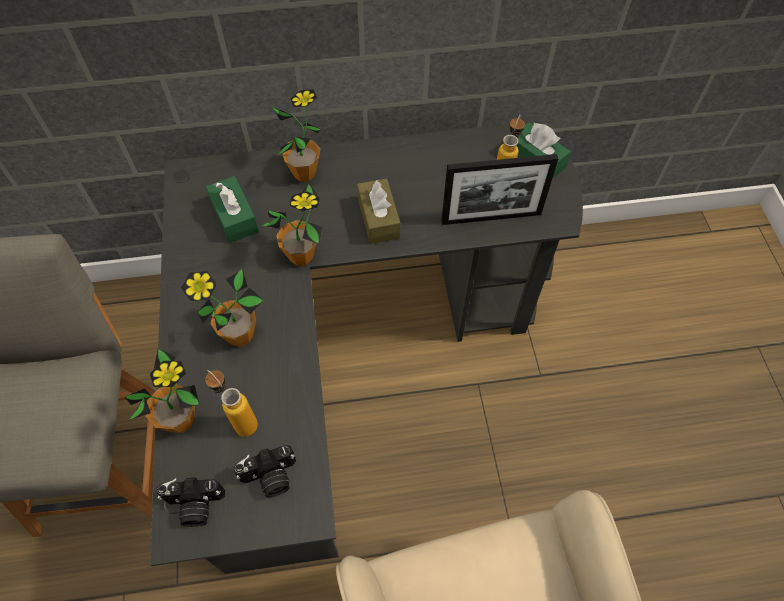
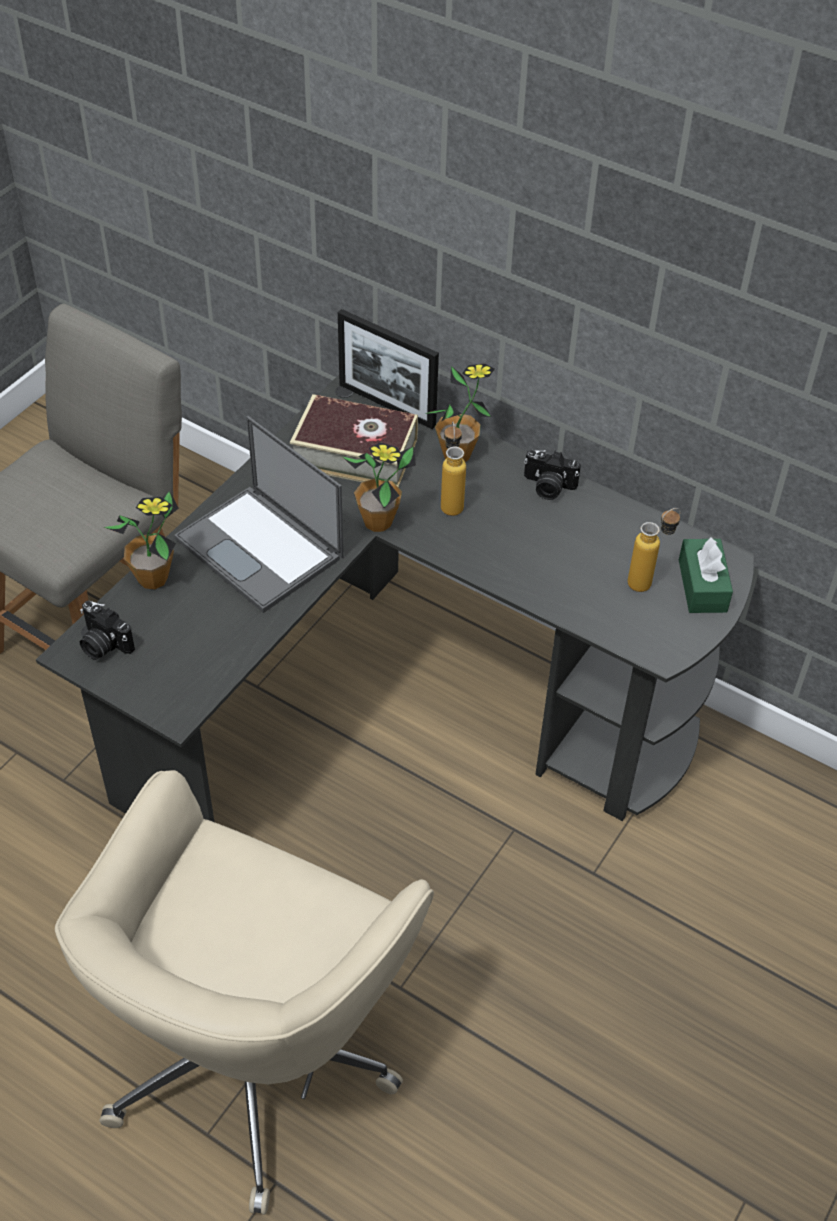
camera: 40 degrees right, 10 degrees down
(235, 217) = (355, 453): green tissue box -> book
(240, 335) = (261, 549): potted plant -> laptop
(240, 419) = (196, 610): bottle -> bottle (451, 501)
(270, 478) = (176, 667): camera -> camera (548, 487)
(378, 218) = (482, 536): brown tissue box -> none
(491, 217) = (593, 605): picture frame -> picture frame (387, 405)

